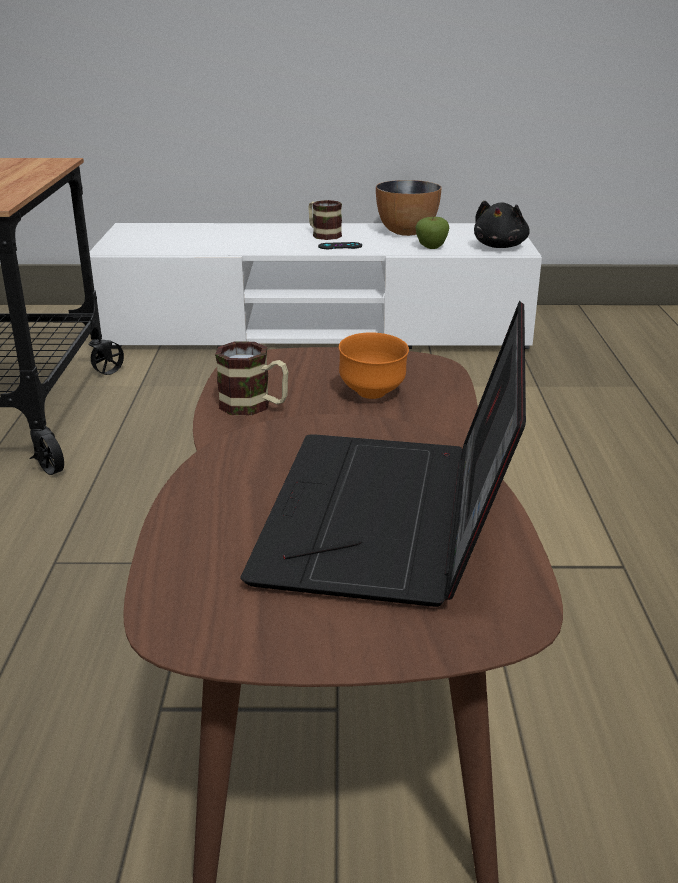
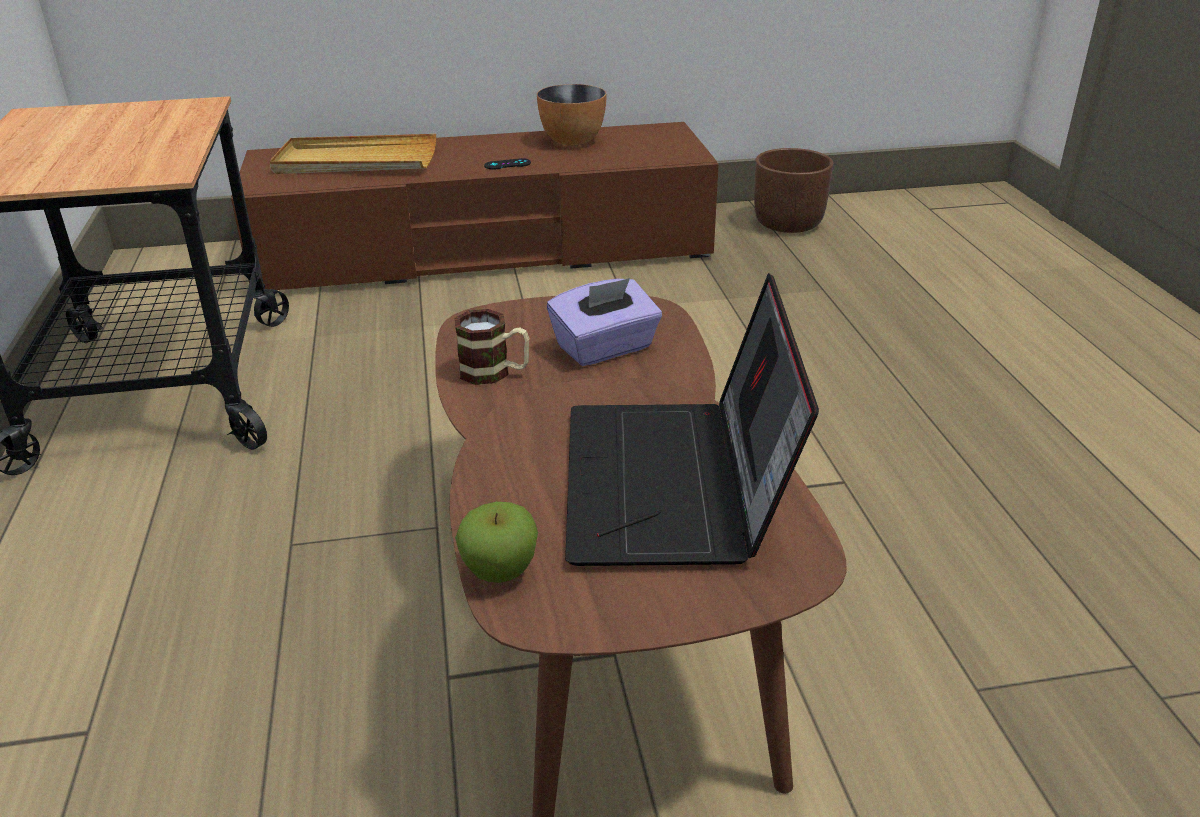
camera: 10 degrees left, 5 degrees up
(204, 236) = (355, 161): none -> beige tray
(316, 328) = (484, 250): white tv stand -> brown tv stand
(323, 234) = (484, 150): mug -> none
(372, 395) = (605, 348): orange bowl -> purple tissue box
(431, 247) = (603, 159): apple -> apple (500, 572)
(500, 246) = (673, 153): black plush toy -> none
(613, 326) = (788, 223): none -> brown planter

